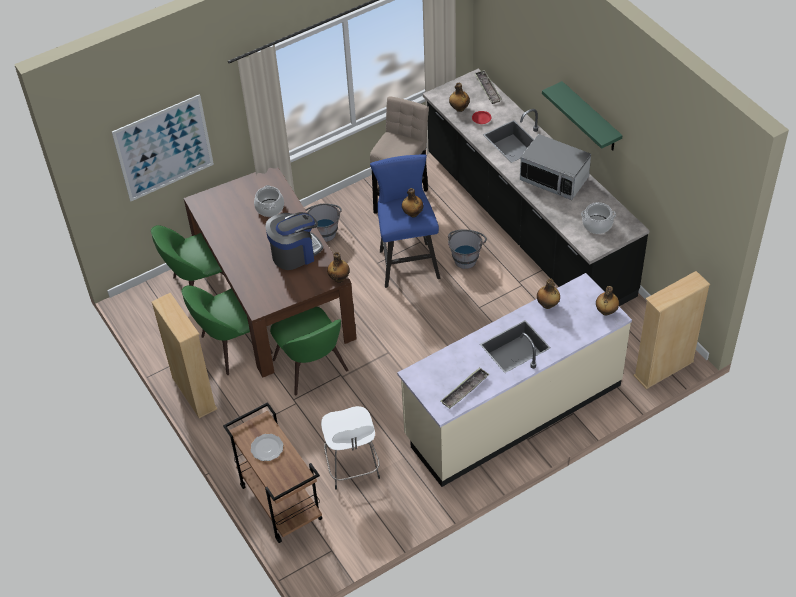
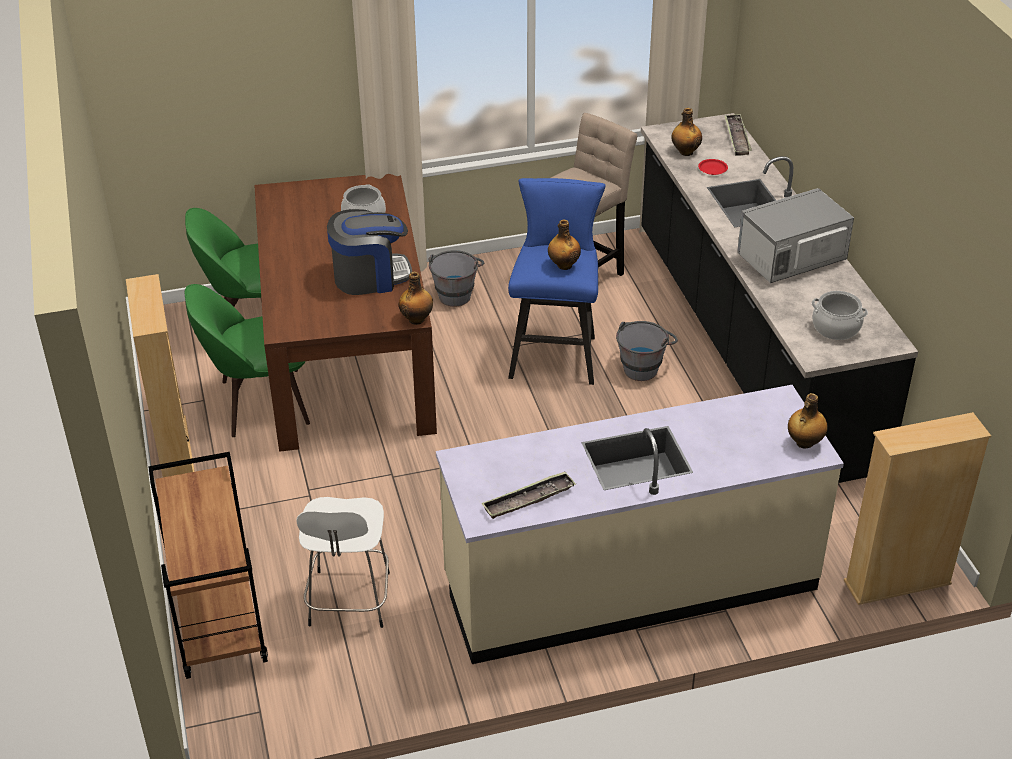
camera: 15 degrees right, 10 degrees down
(164, 148) = (229, 92): picture -> none
(267, 448) = (199, 515): plate -> none
(311, 367) = (355, 455): green chair -> none
(547, 305) = (713, 414): bottle -> none
(554, 179) = (791, 259): microwave -> microwave turned 105 degrees clockwise
(590, 118) = (861, 164): green shelf -> none

